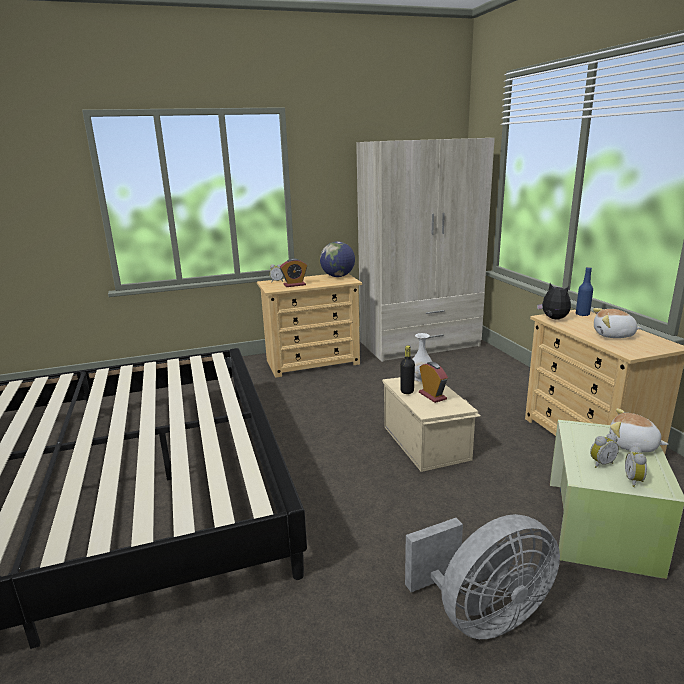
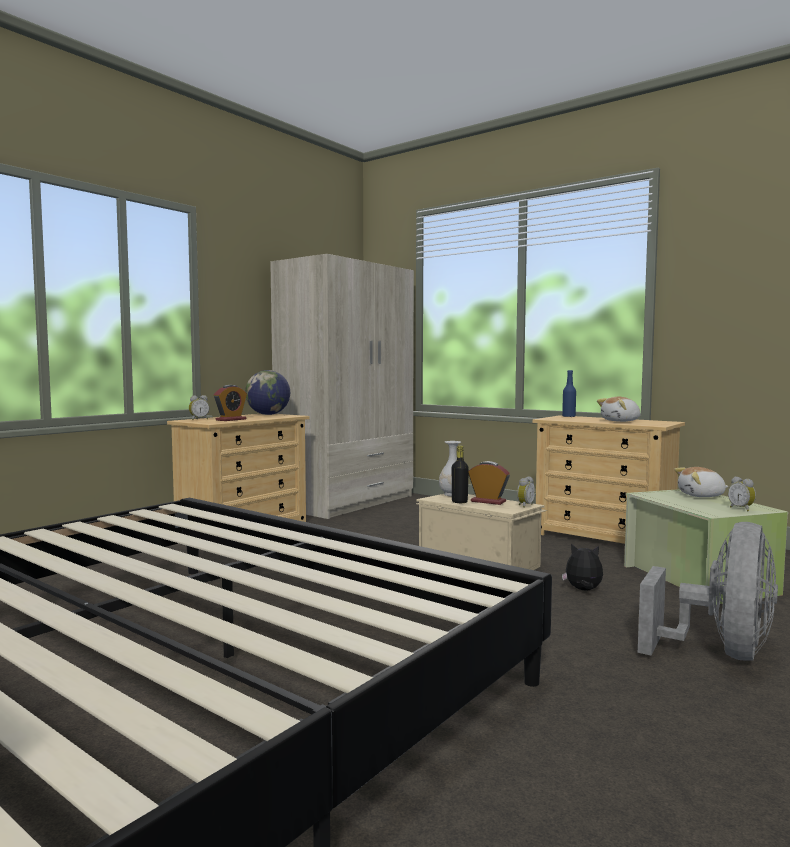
camera: 35 degrees left, 15 degrees down
(553, 319) = (555, 419): plush toy -> plush toy (583, 590)
(600, 463) = (704, 506): alarm clock -> alarm clock (524, 505)

